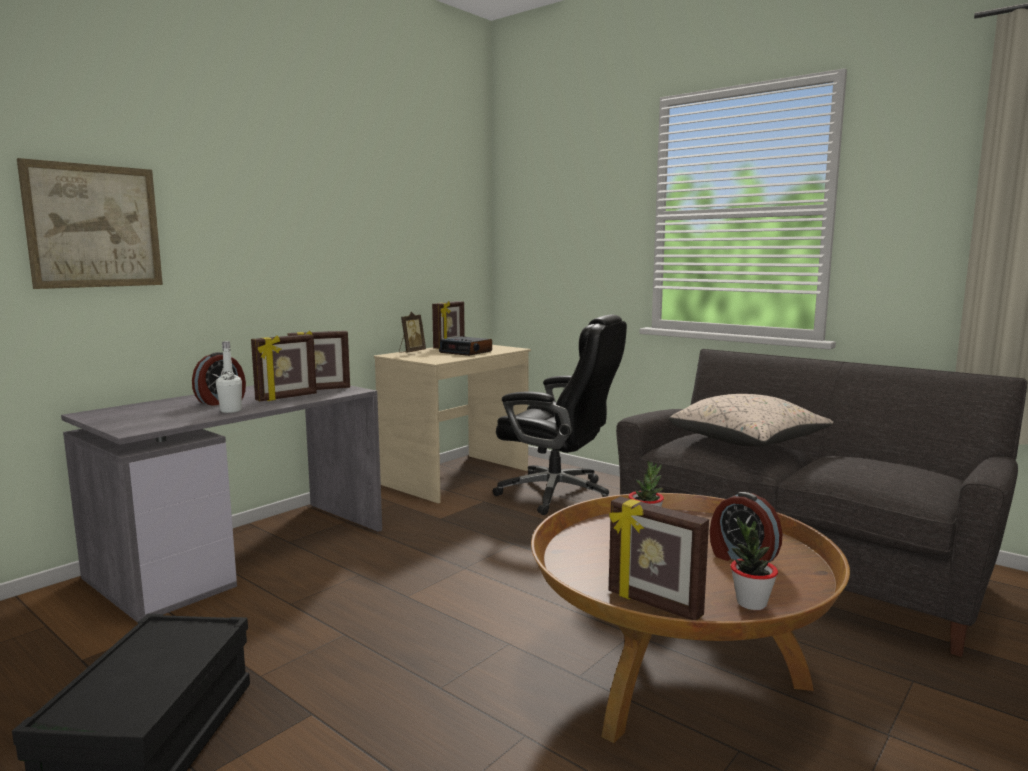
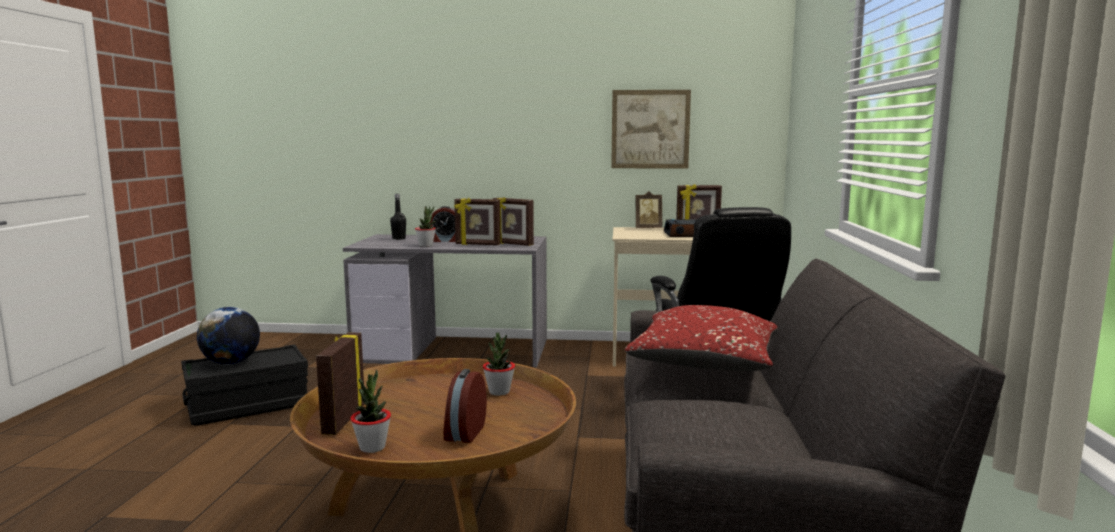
camera: 55 degrees right, 0 degrees up
(94, 226) = (403, 120): picture -> picture (650, 129)
(121, 682) = (231, 363): none -> globe
(140, 412) = (399, 238): none -> black bottle
(231, 411) = (426, 245): white bottle -> potted plant
(748, 443) = (704, 365): beige pillow -> red pillow

